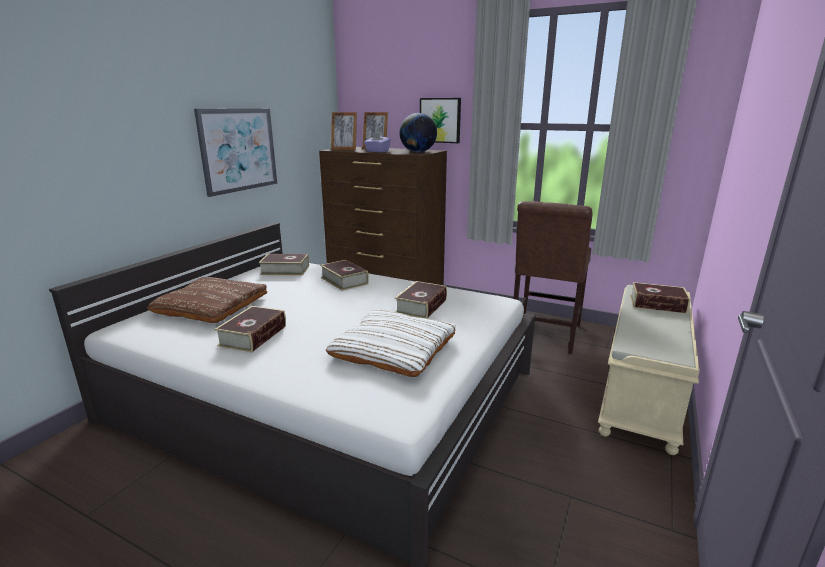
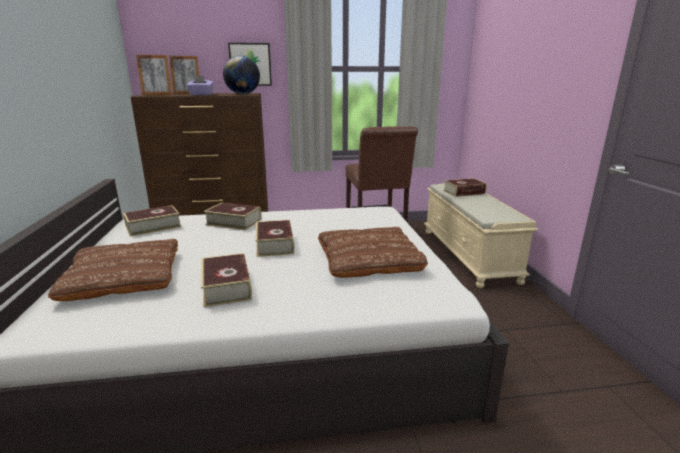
camera: 35 degrees left, 0 degrees up
(238, 150) = (62, 93): picture -> none
(394, 349) = (368, 259): white pillow -> brown pillow
(421, 306) = (334, 225): book -> book (275, 244)

